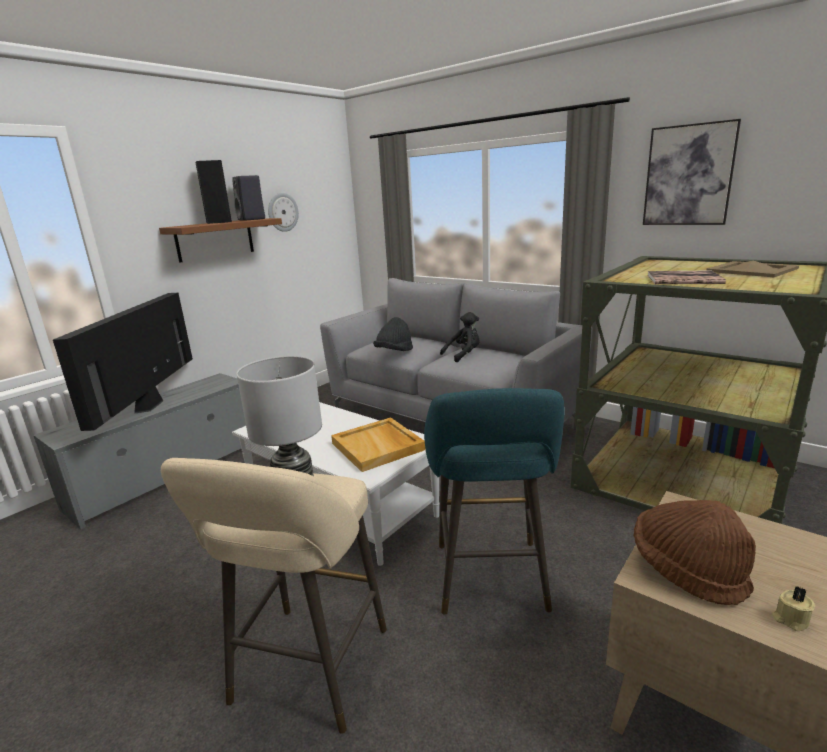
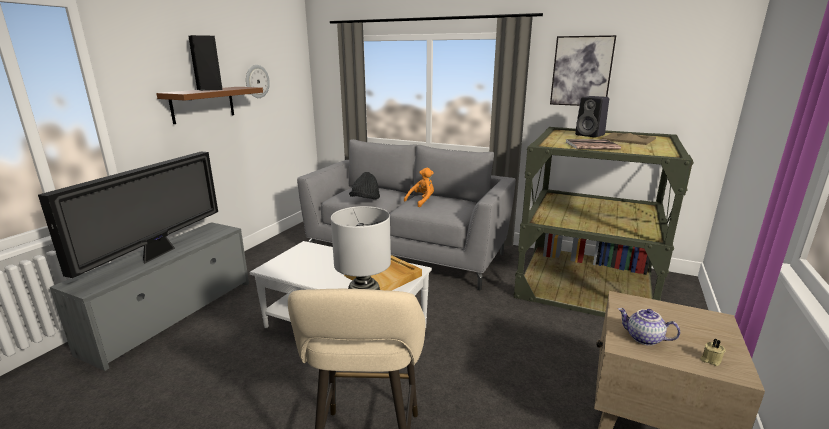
camera: 15 degrees left, 0 degrees up
(149, 406) = (158, 254): television -> television turned 150 degrees counterclockwise
(252, 219) = (236, 87): black speaker -> black speaker (590, 135)
(463, 355) = (421, 201): black plush toy -> orange plush toy
(491, 581) = (481, 370): turquoise stool -> none
(687, 570) = (643, 339): brown hat -> teapot

